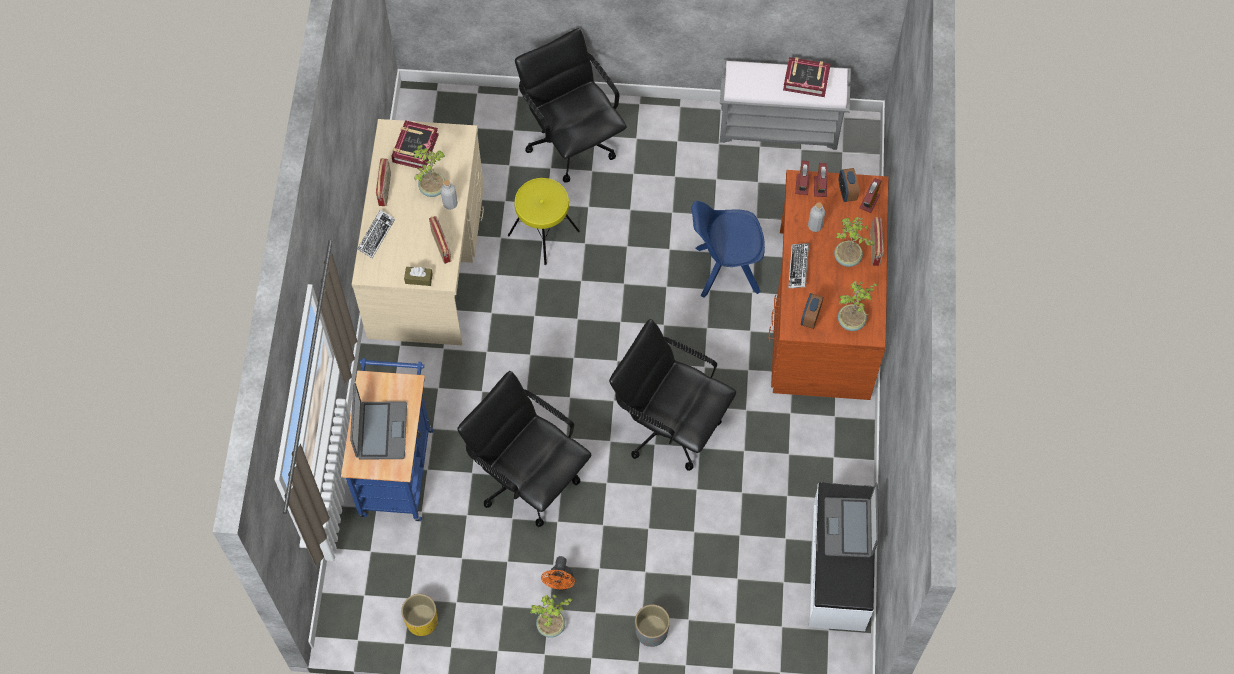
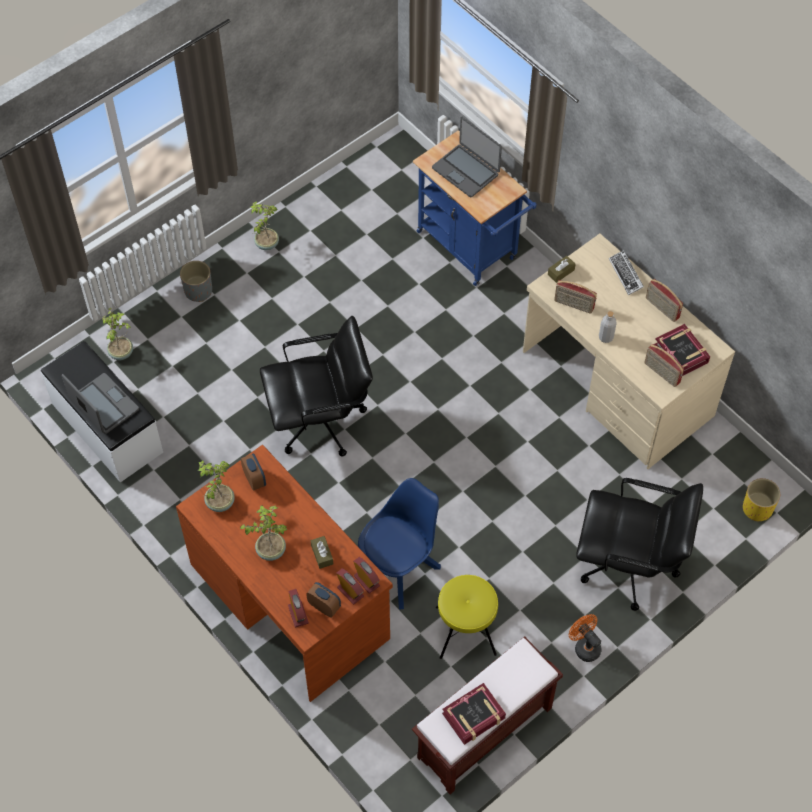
camera: 135 degrees right, 5 degrees down
(421, 621) = (350, 184): yellow planter -> yellow planter (757, 508)
(432, 188) = (632, 336): potted plant -> potted plant (122, 352)
(528, 478) = (378, 310): black office chair -> none
(544, 233) = (562, 476): yellow stool -> yellow stool (465, 630)
(560, 583) = (288, 270): orange fan -> orange fan (584, 646)
(780, 127) = (484, 734): grey bench -> brown bench
(798, 267) = (302, 510): keyboard -> none
(815, 226) = (322, 555): grey bottle -> brown tissue box
(875, 248) = (256, 578): radio -> radio (661, 373)

